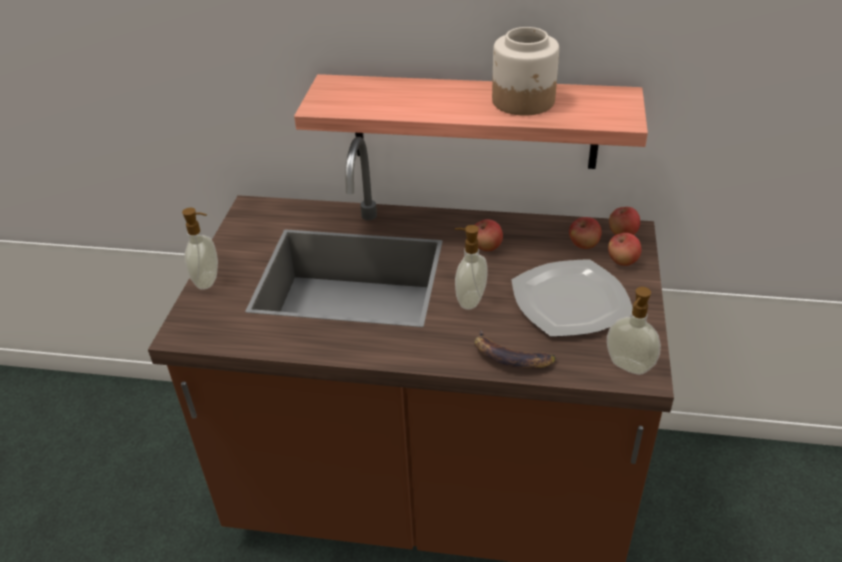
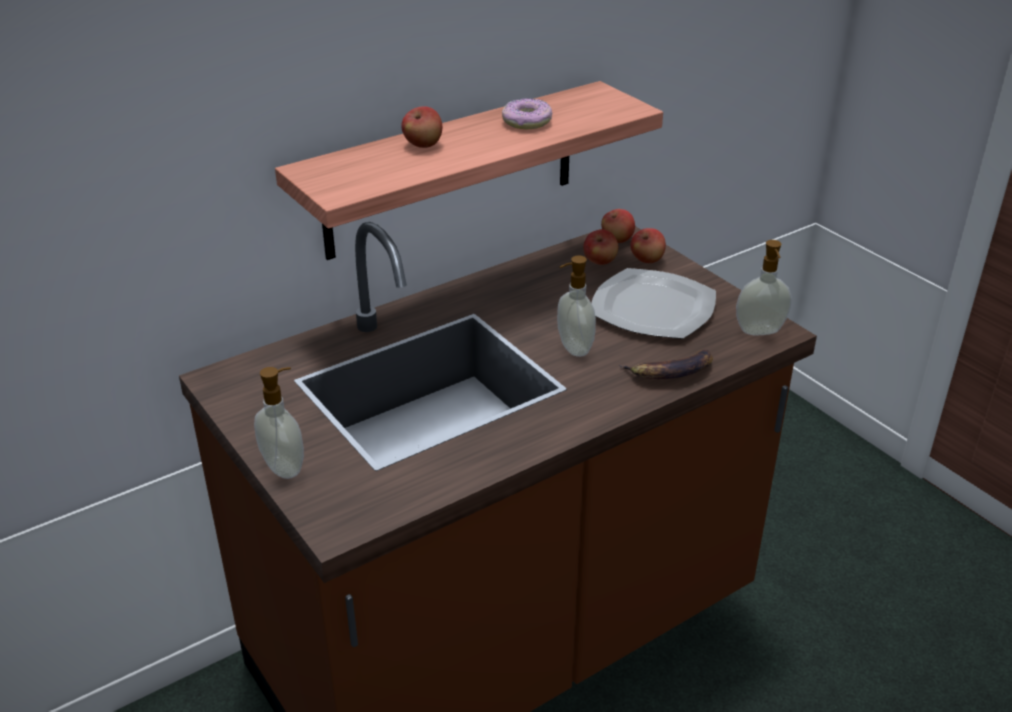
camera: 45 degrees left, 5 degrees down
(486, 247) = (523, 300): apple -> apple (423, 145)
(524, 101) = (527, 122): jar -> donut

